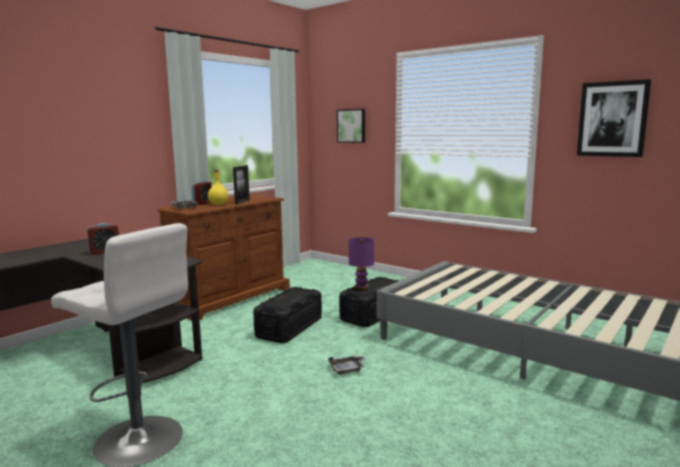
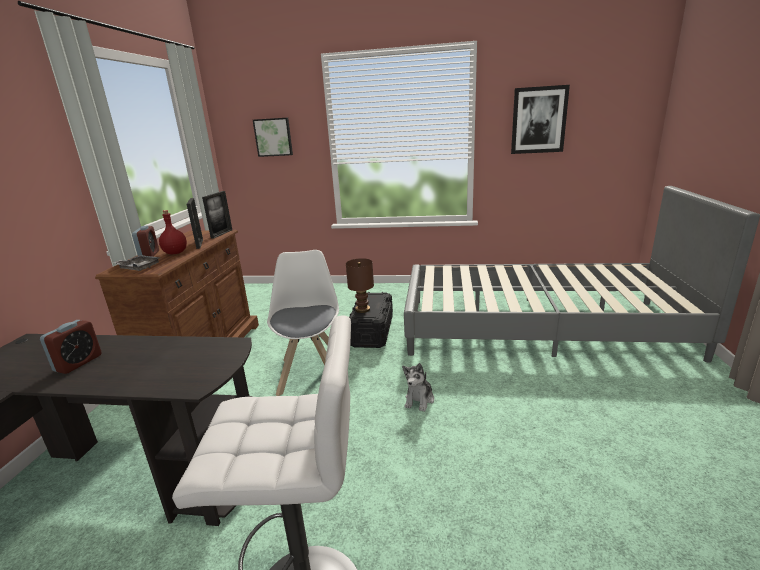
camera: 30 degrees left, 10 degrees up
(218, 204) = (175, 253): yellow bottle -> red bottle
(267, 199) = (222, 234): none -> picture frame
(289, 328) = (311, 372): black storage box -> chair
(347, 369) = (419, 400): grey tray -> plush toy
(361, 287) = (362, 309): purple table lamp -> brown table lamp

